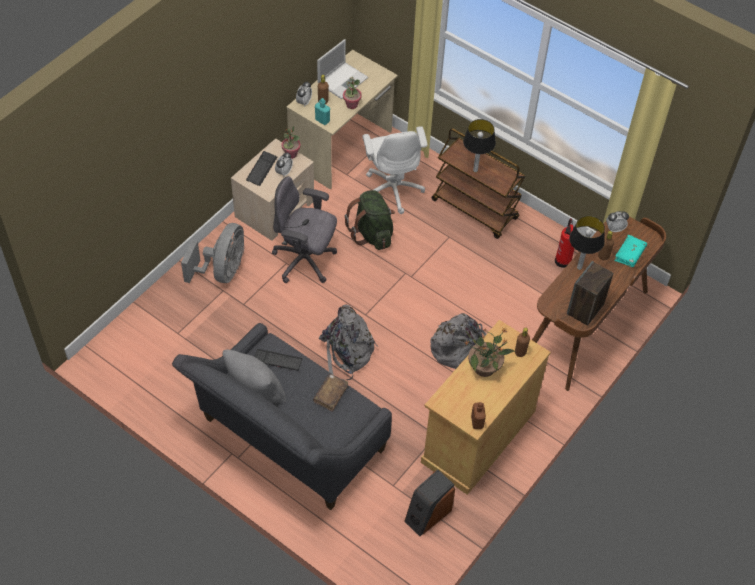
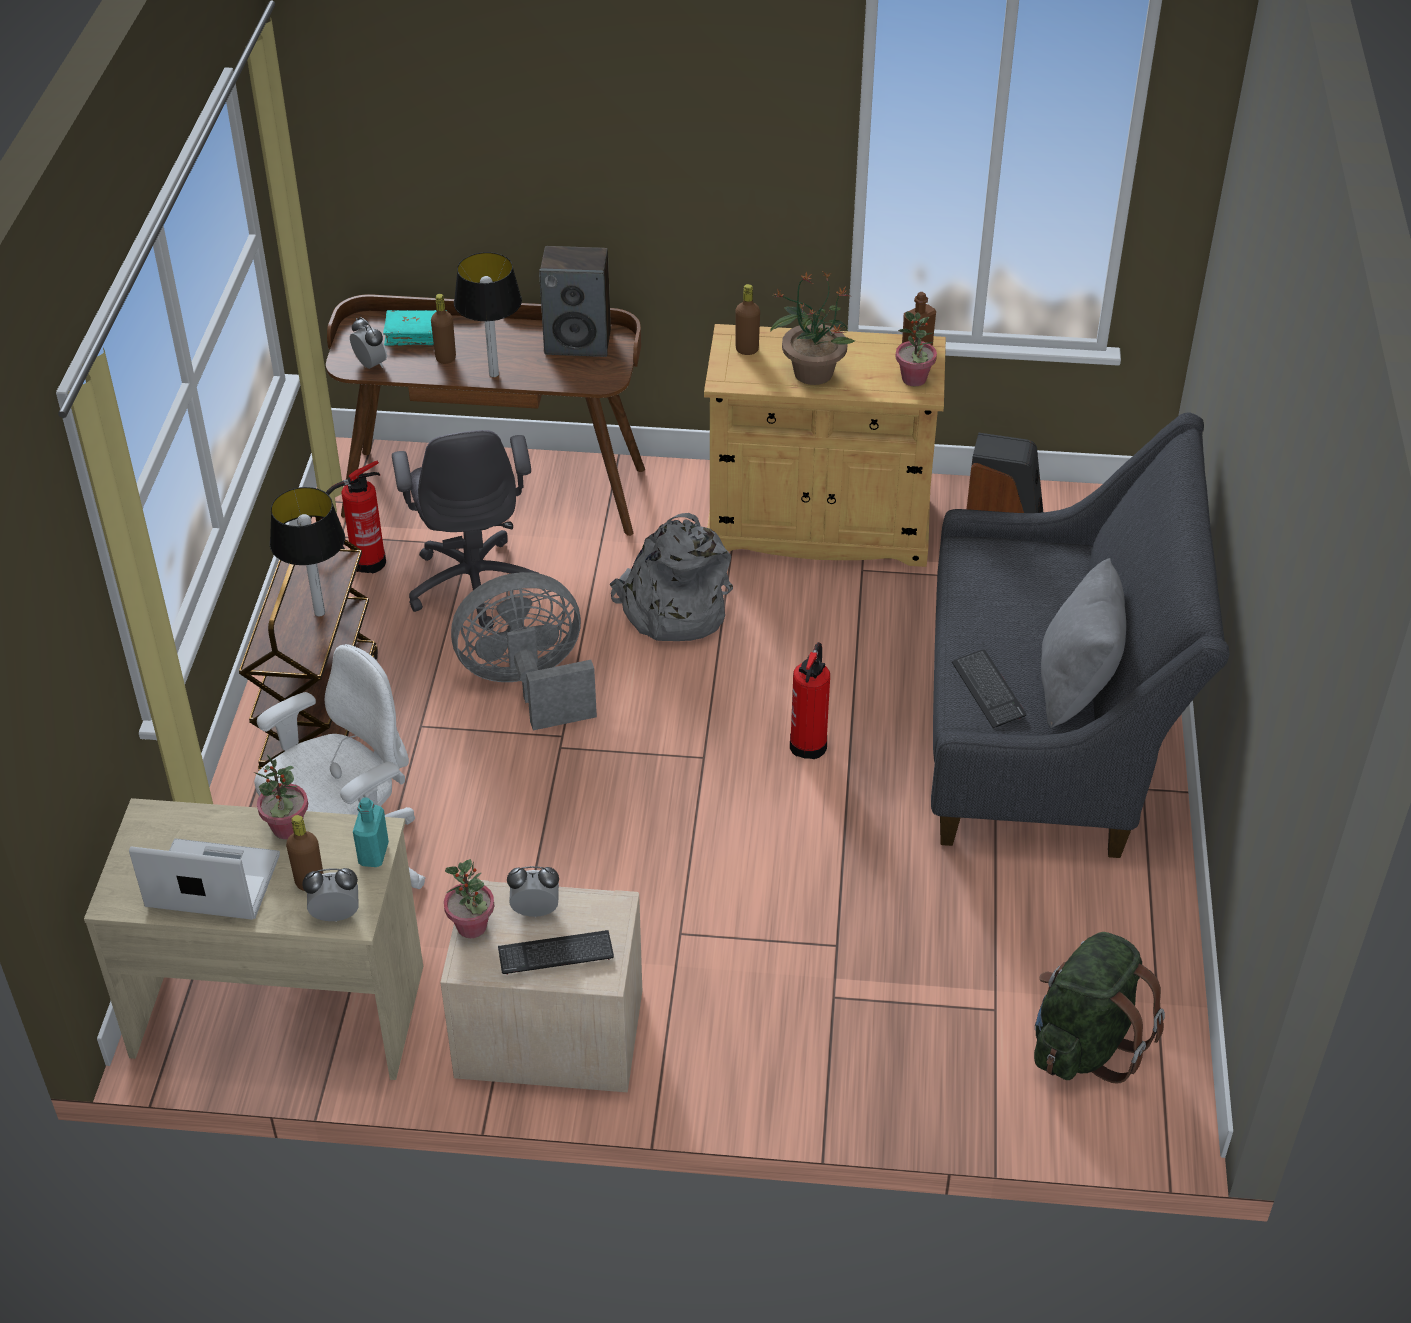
camera: 120 degrees left, 10 degrees down
(222, 271) = (788, 1027): grey fan -> grey fan (528, 685)
(305, 261) = (652, 905): grey office chair -> grey office chair (474, 583)
(330, 394) = (984, 596): brown book -> none
(346, 353) = (809, 743): grey backpack -> fire extinguisher
(372, 234) = (498, 839): green backpack -> green backpack (1084, 1043)
(452, 404) = (914, 379): none -> potted plant

